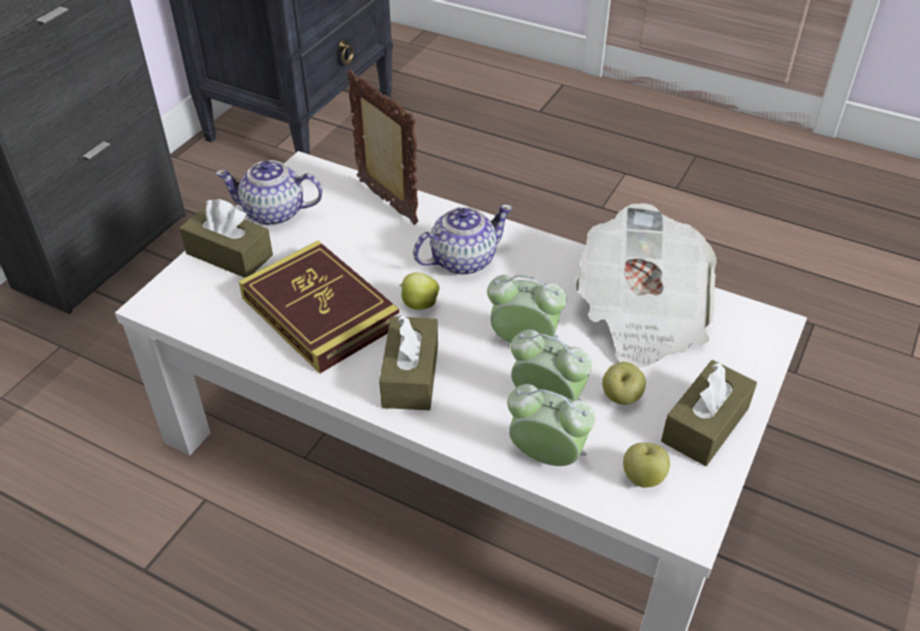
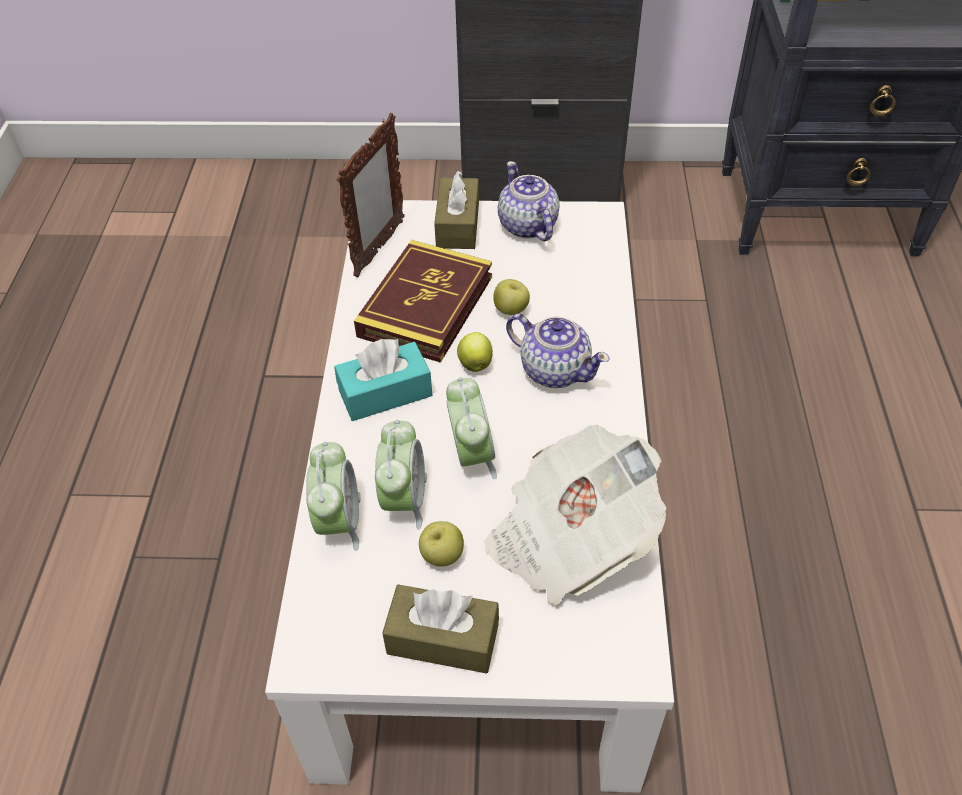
camera: 65 degrees right, 5 degrees up
(386, 203) = (596, 287): picture frame -> picture frame (379, 249)
(410, 375) = (385, 393): brown tissue box -> turquoise tissue box
(643, 477) = (349, 604): apple -> apple (511, 310)

